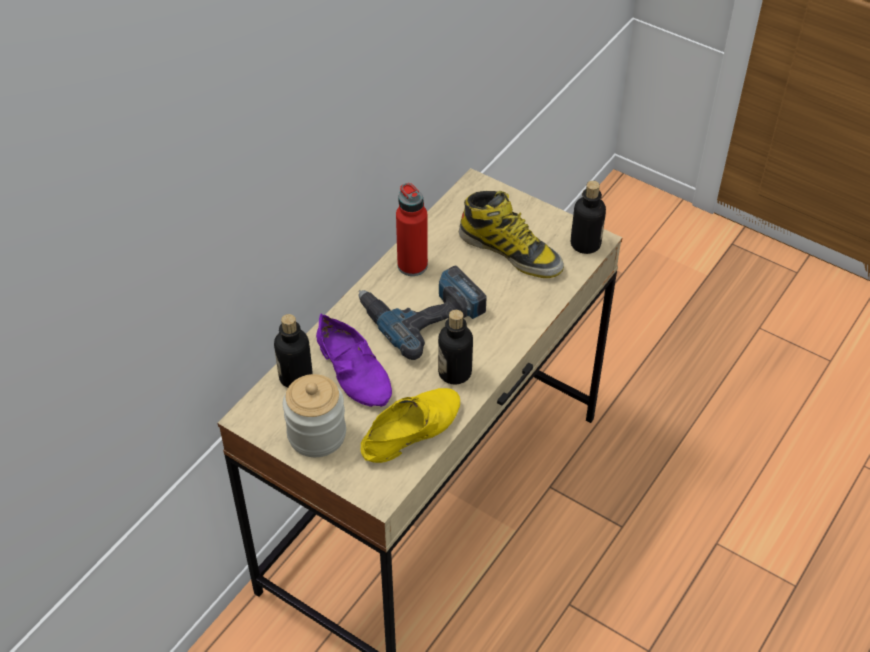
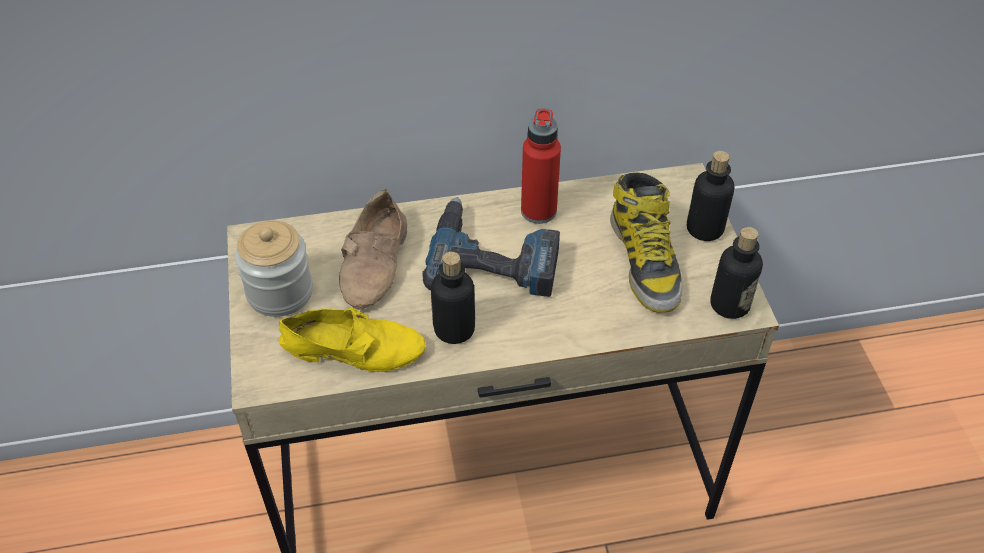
camera: 45 degrees right, 0 degrees up
(295, 377) = (326, 234): bottle -> bottle (704, 229)
(355, 369) = (378, 263): purple shoe -> beige shoe

